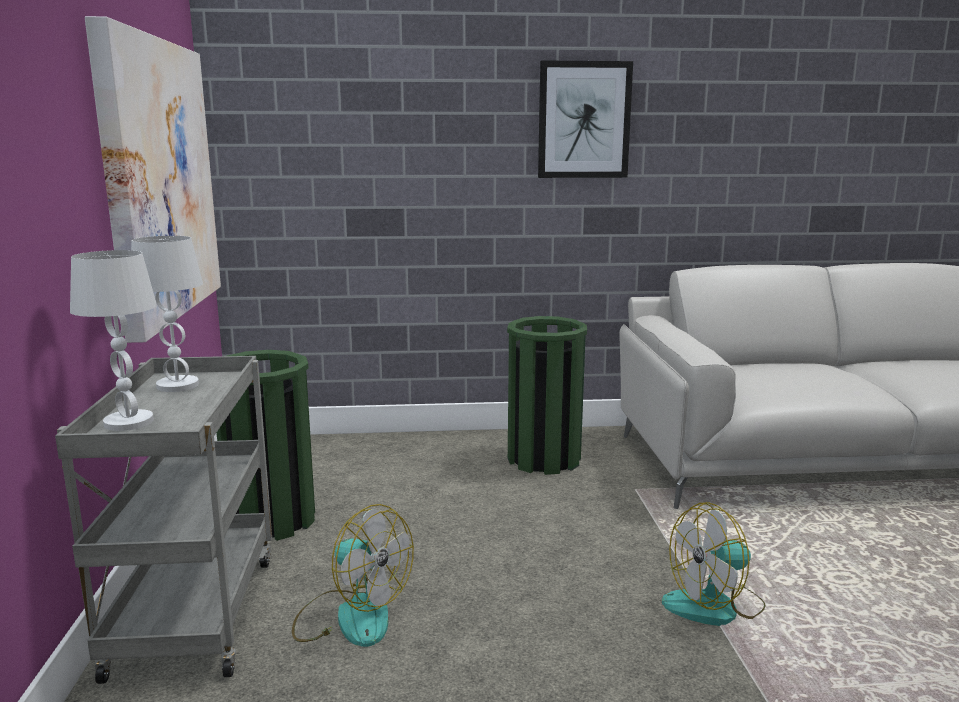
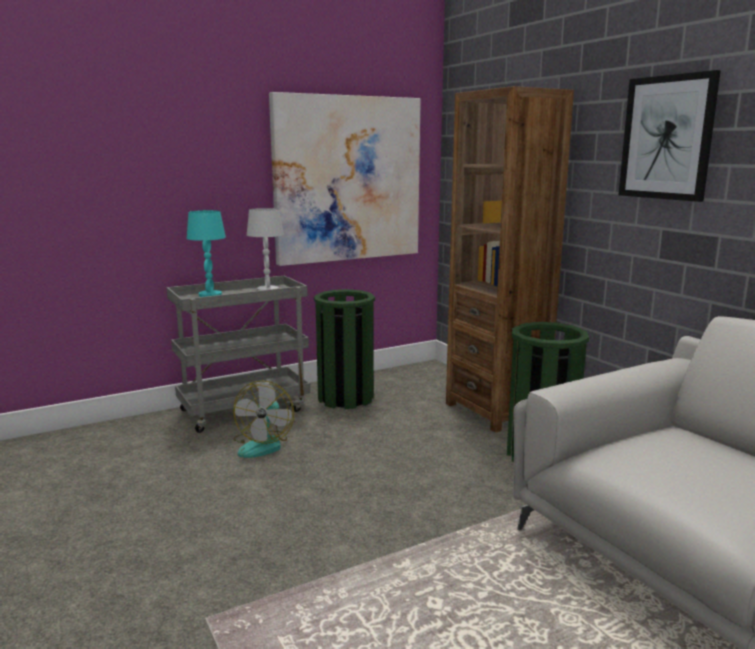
camera: 65 degrees right, 0 degrees up
(128, 422) = (210, 295): white table lamp -> turquoise table lamp
(425, 448) = (496, 411): none -> brown bookcase
(715, 605) = (364, 568): fan -> none

